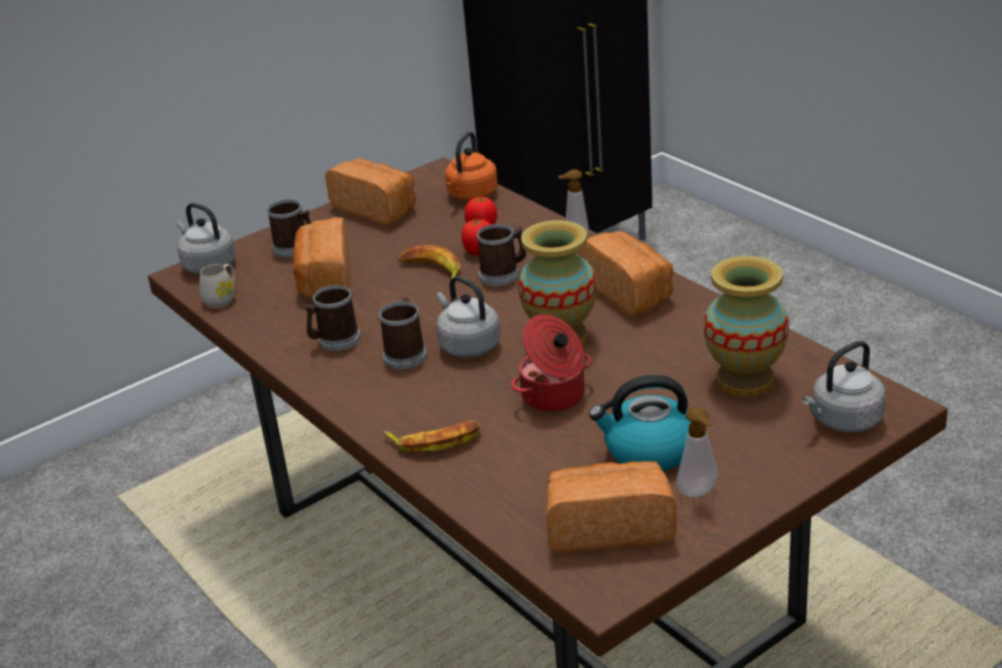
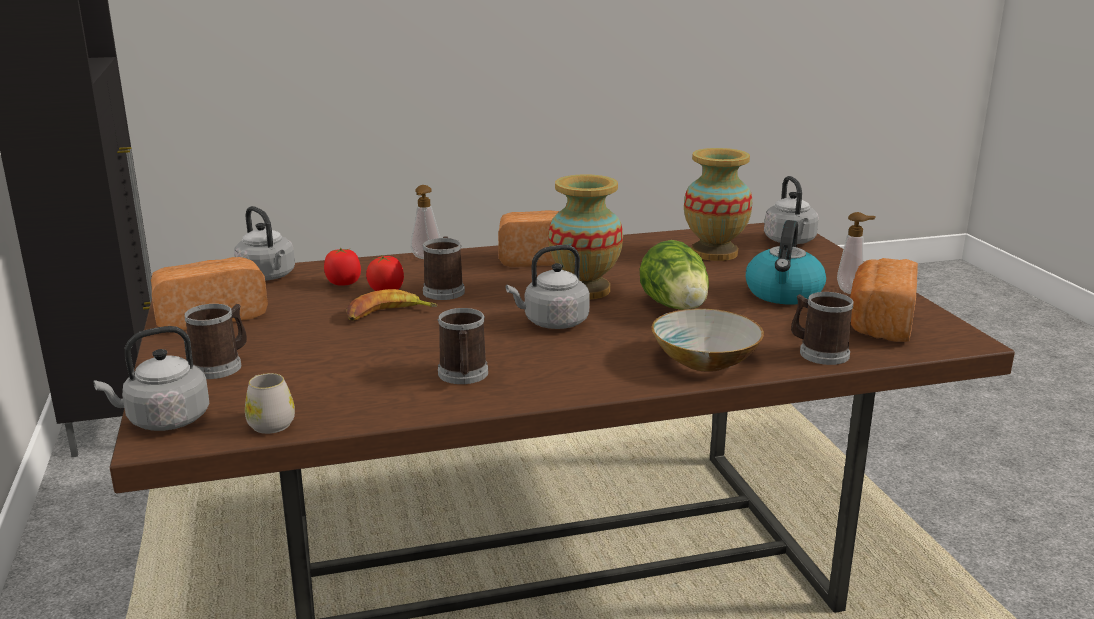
camera: 70 degrees left, 10 degrees down
(324, 280) = (324, 362): bread -> none
(406, 353) = (534, 348): mug -> mug (818, 353)
(435, 441) = (704, 360): banana -> bowl
(471, 195) = (268, 277): orange kettle -> grey kettle
(554, 397) = (676, 308): cooking pot -> lettuce

